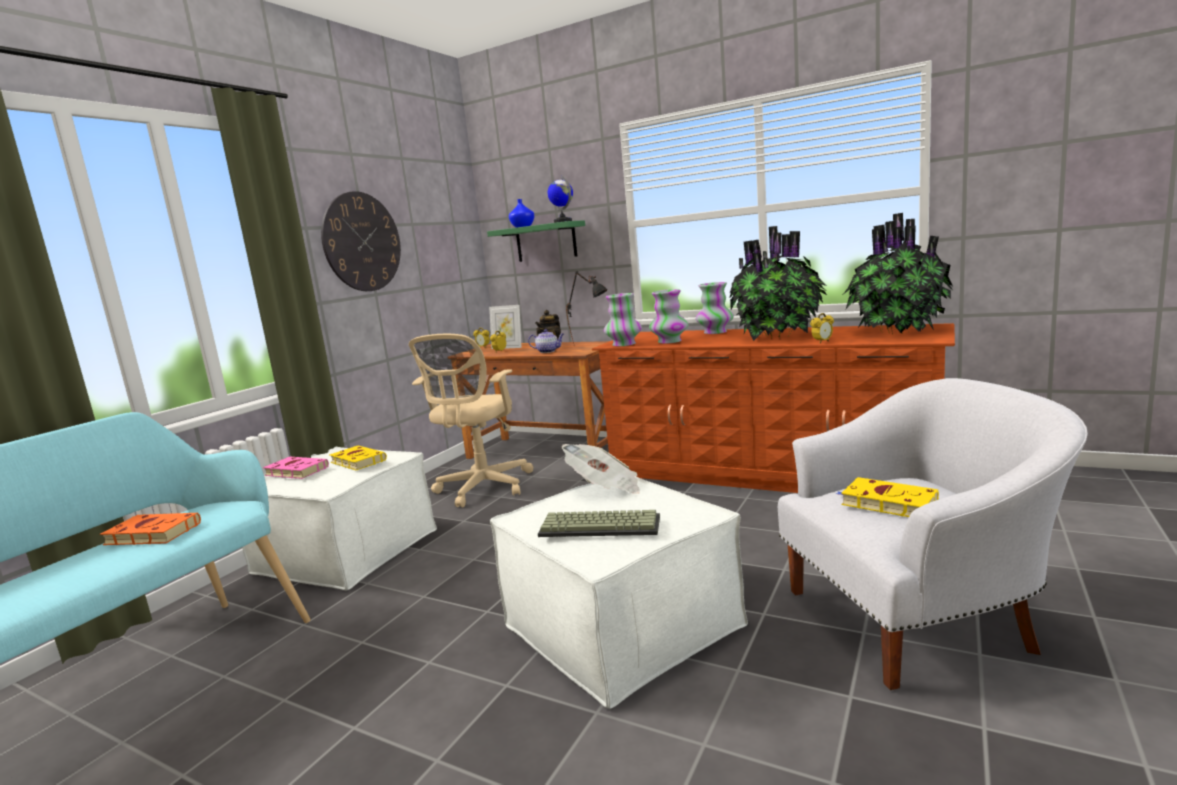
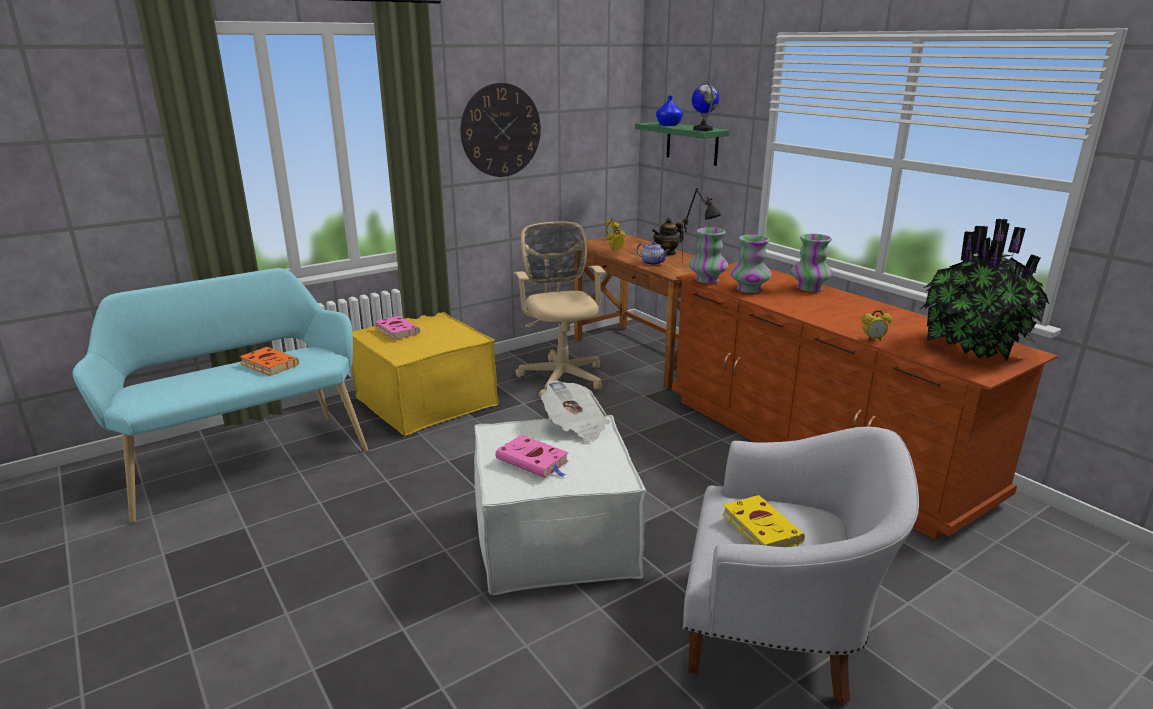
camera: 25 degrees right, 10 degrees up
(347, 551) = (427, 401): white ottoman -> yellow ottoman
(357, 461) = (441, 334): yellow book -> none
(482, 488) = (561, 376): beige office chair -> beige office chair turned 120 degrees clockwise
(508, 347) = (630, 245): picture frame -> none
(601, 525) = (534, 461): keyboard -> pink book
(778, 336) = (851, 315): potted plant -> none

